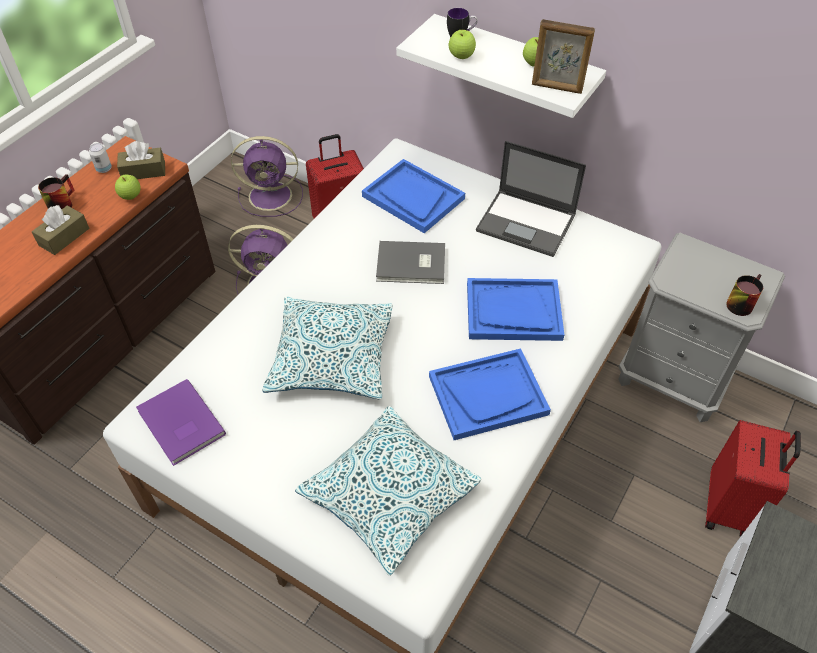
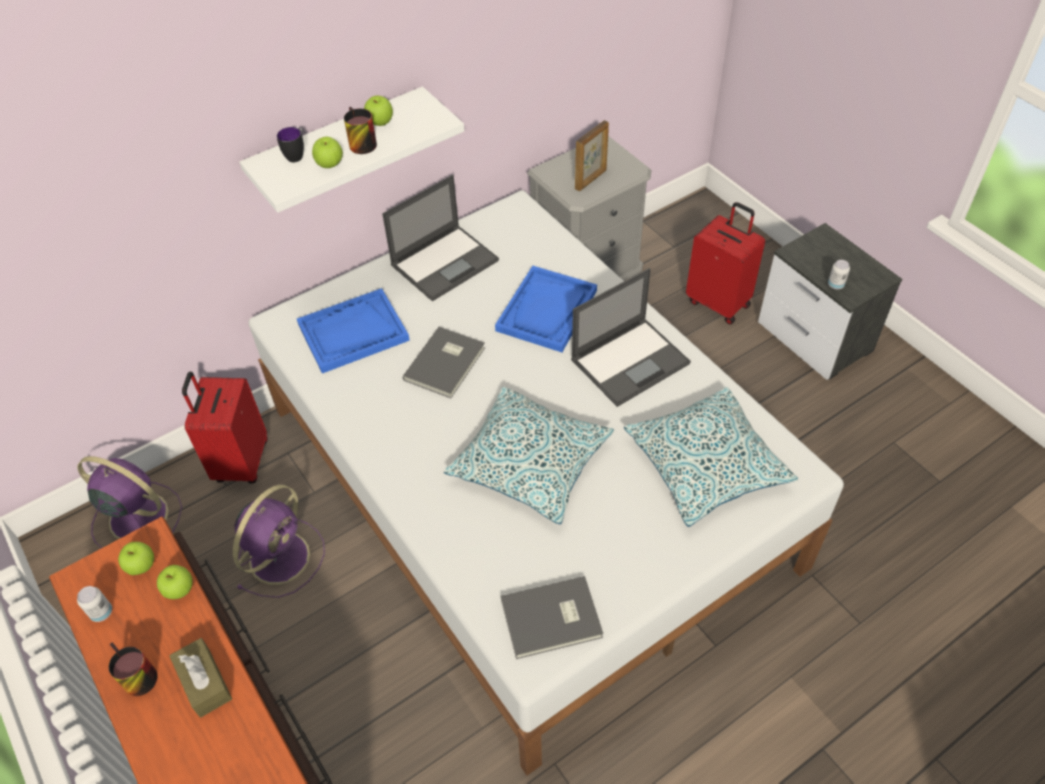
camera: 65 degrees left, 0 degrees up
(143, 171) = (141, 566): brown tissue box -> apple
(180, 425) = (553, 620): purple book -> grey book
(272, 196) = (136, 516): purple fan -> purple fan turned 90 degrees counterclockwise
(488, 395) = (631, 361): blue tray -> laptop
(557, 88) = (426, 122): picture frame -> picture frame (591, 180)
(739, 302) = (622, 169): mug -> mug (359, 143)
(757, 581) = (835, 285): none -> can

